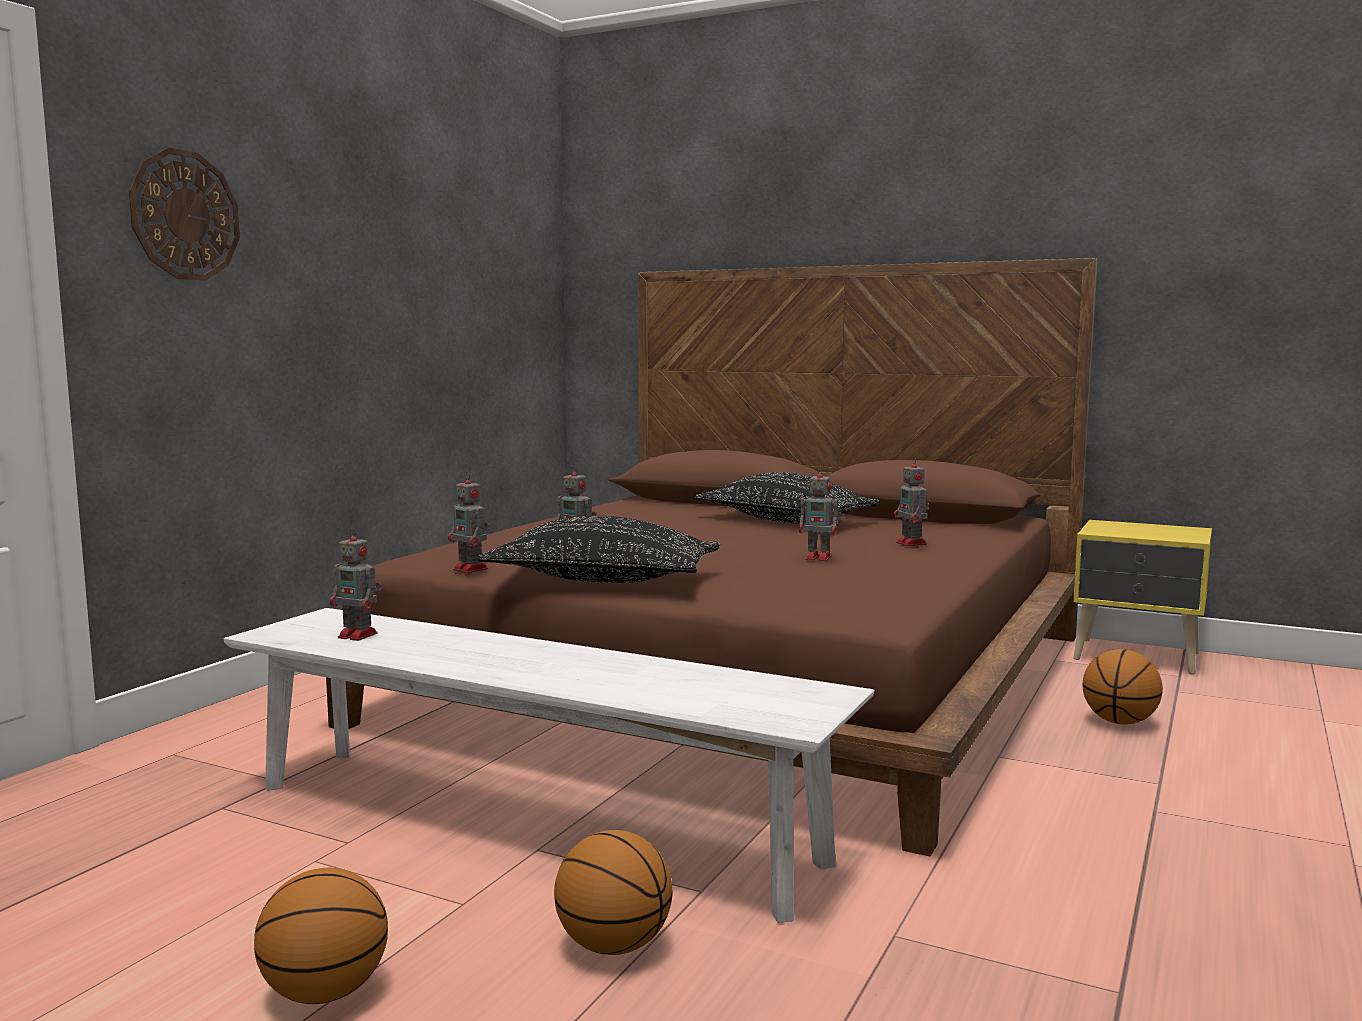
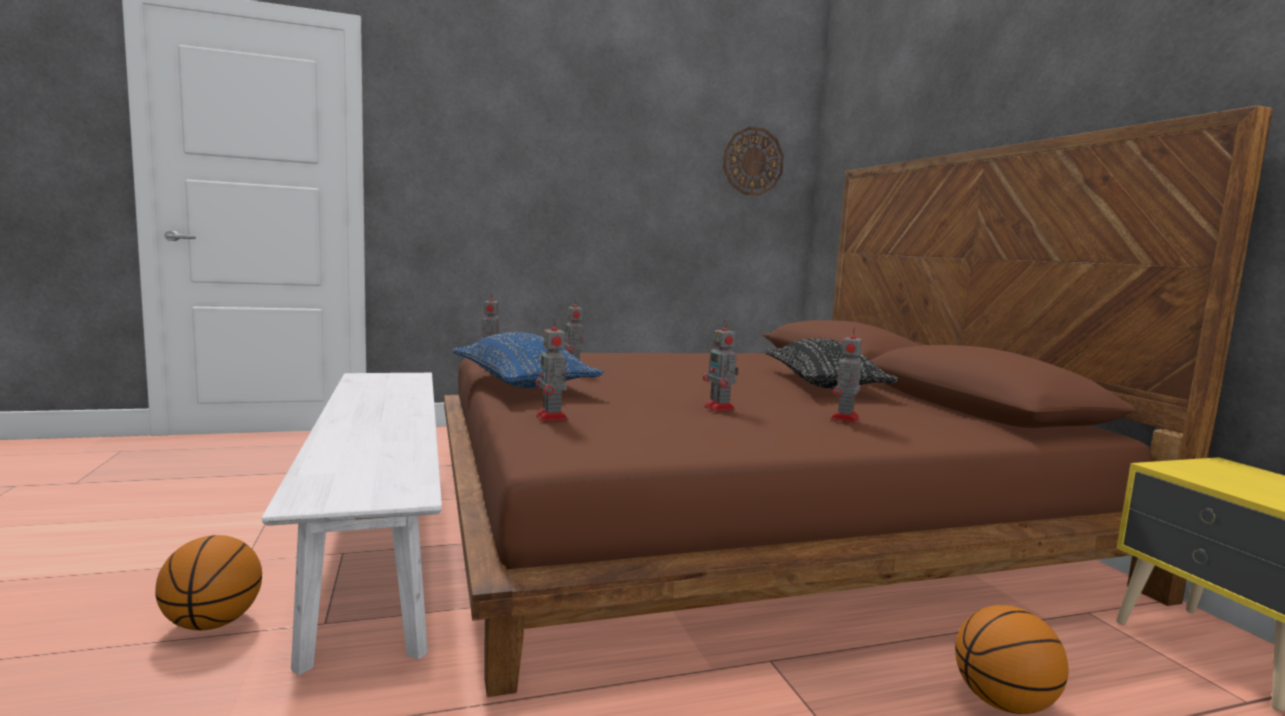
camera: 45 degrees right, 0 degrees up
(185, 215) = (452, 131): wall clock -> wall clock (753, 161)
(324, 992) = (105, 568): basketball -> none
(359, 635) = (382, 386): toy robot -> toy robot (552, 418)
(603, 580) = (522, 383): black pillow -> blue pillow

